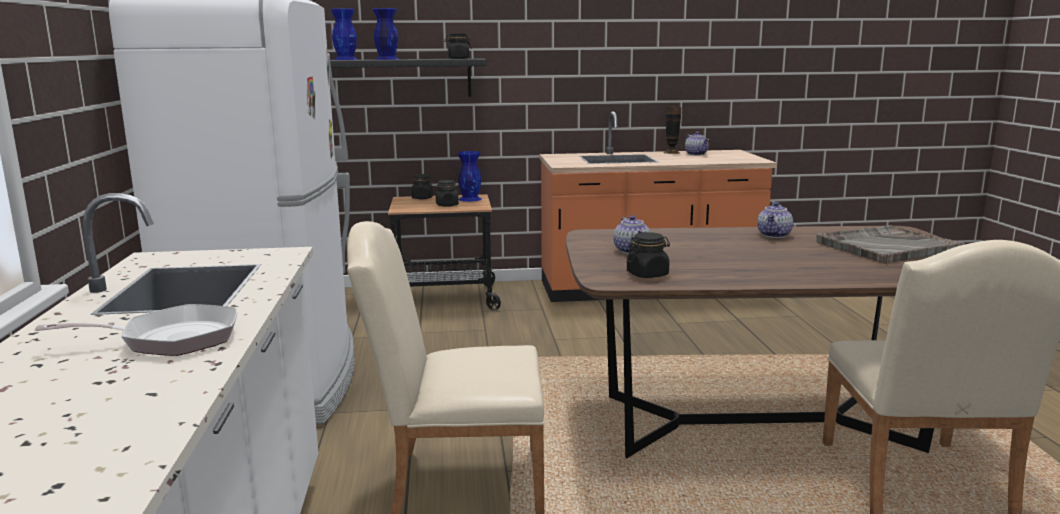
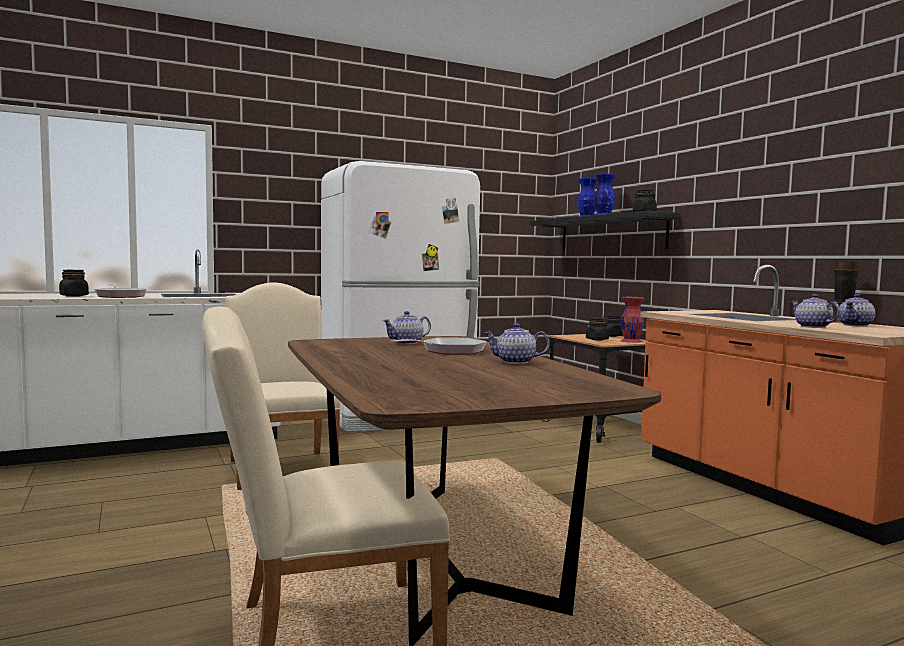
camera: 70 degrees right, 10 degrees down
(469, 199) = (631, 341): blue vase -> red vase
(647, 274) = (334, 345): black jar -> black jar (74, 296)
(704, 244) = (449, 351): none -> frying pan
(708, 160) = (812, 326): none -> teapot
(886, 246) = (509, 383): grey tray -> none

